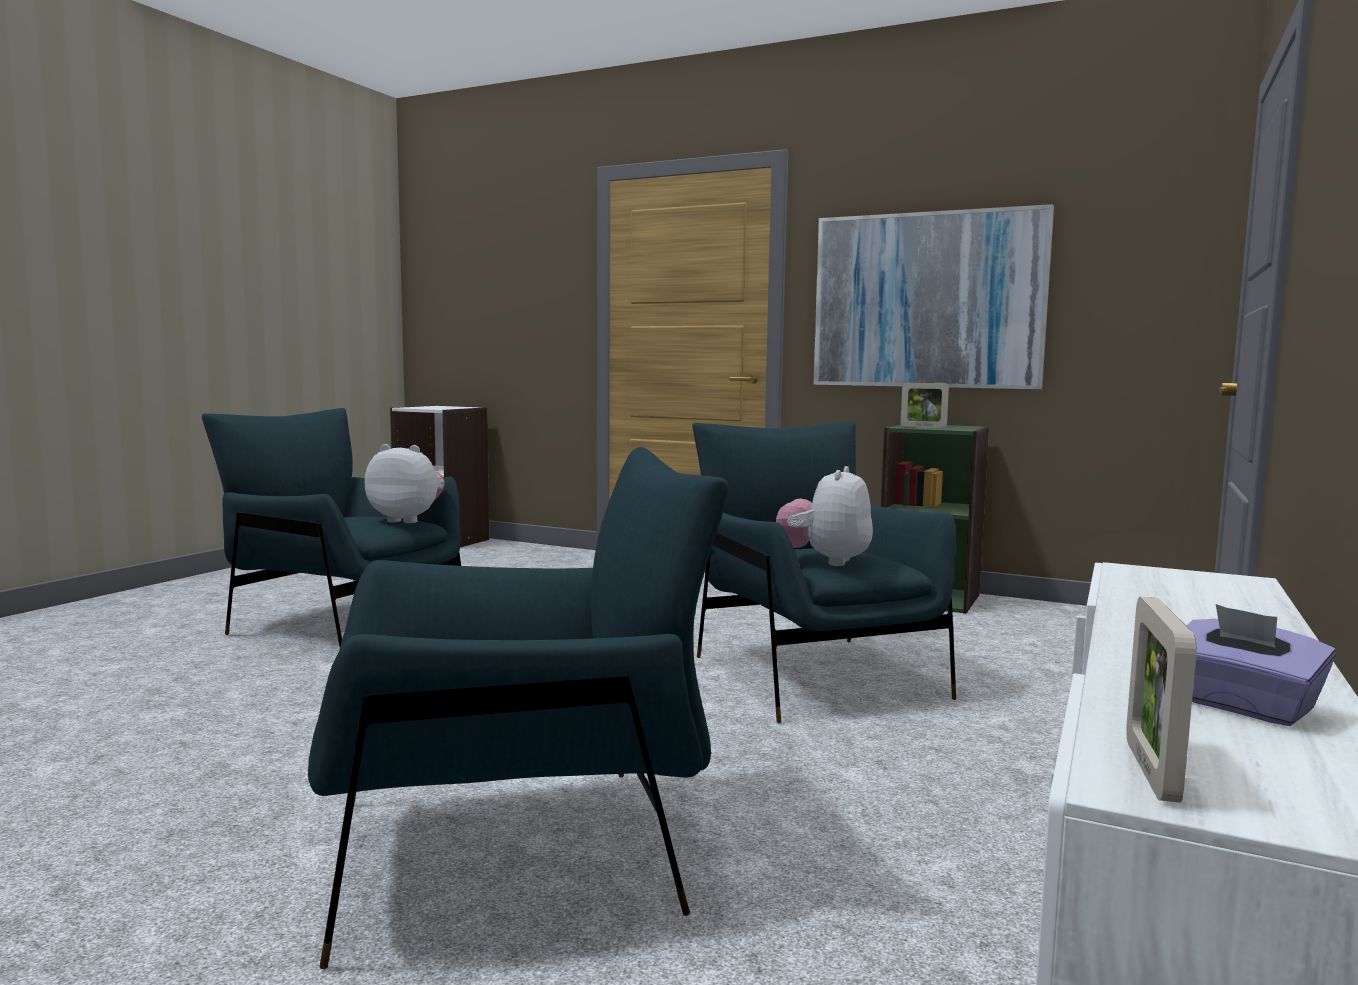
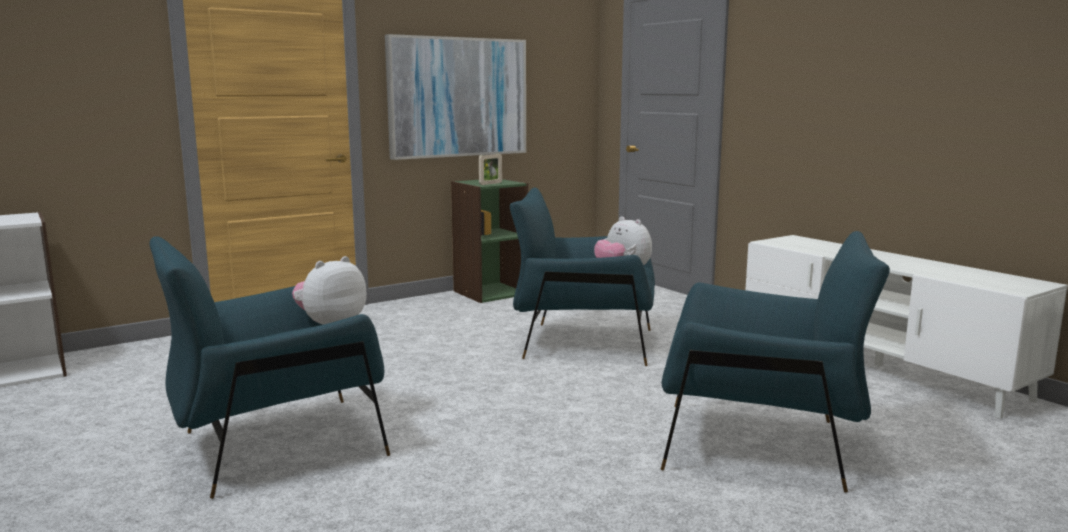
camera: 60 degrees left, 5 degrees up
(517, 852) = (759, 445): blue armchair -> blue armchair turned 90 degrees clockwise
(1151, 771) = (1004, 287): picture frame -> none
(1241, 706) = (950, 270): purple tissue box -> none

